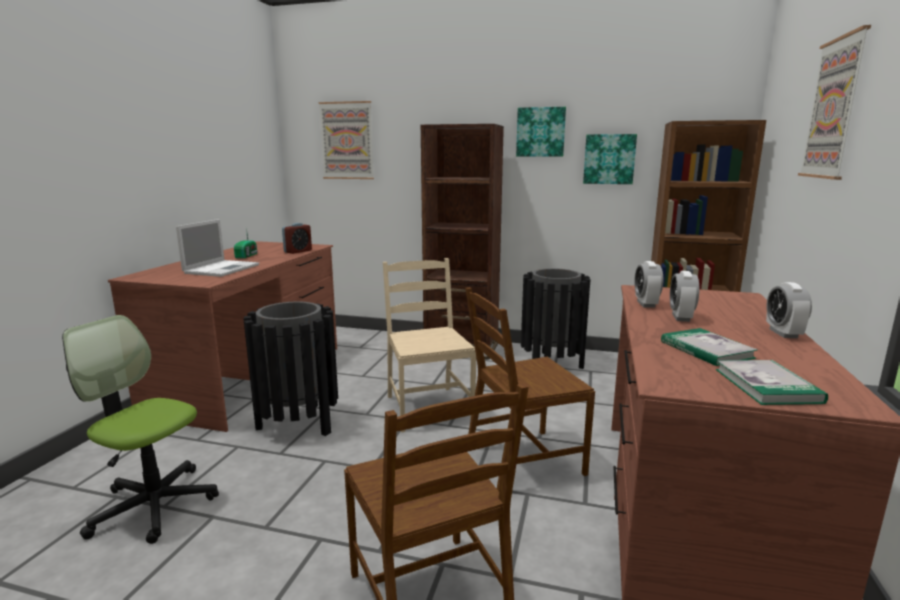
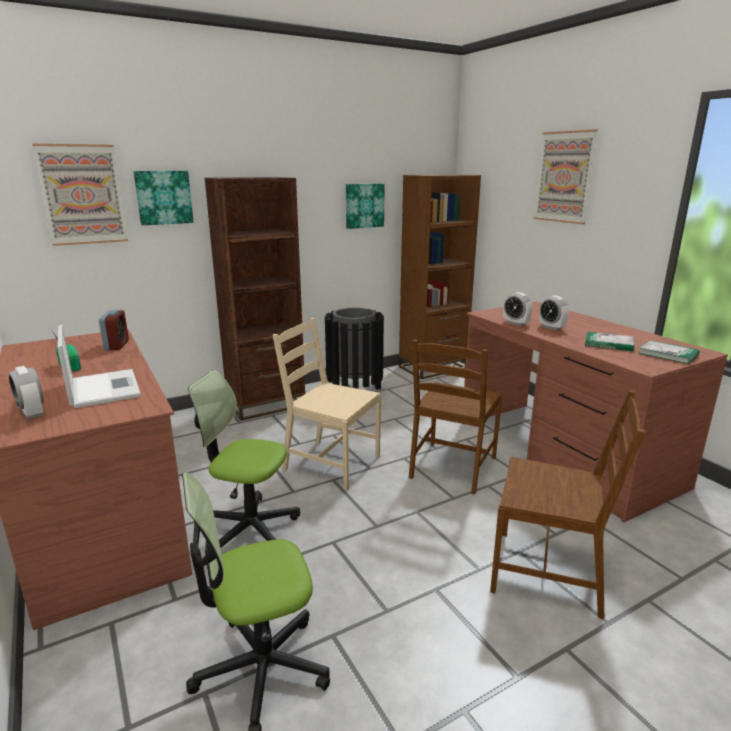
camera: 45 degrees left, 5 degrees up
(298, 423) = (249, 529): black trash can -> office chair
(540, 132) = (307, 182): picture -> picture (163, 197)
(783, 333) = (605, 324): alarm clock -> alarm clock (32, 413)

